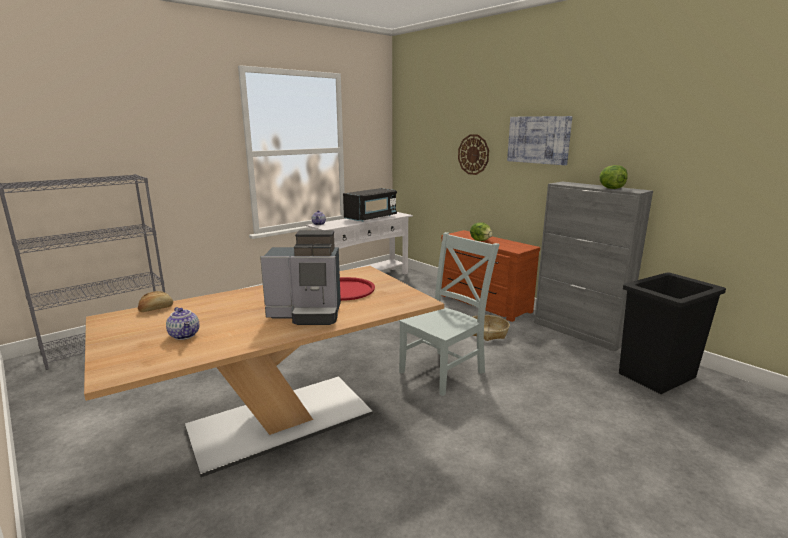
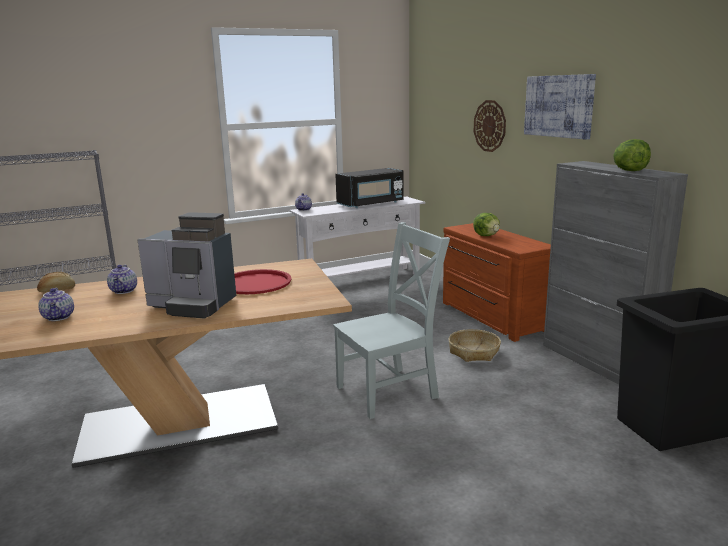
camera: 15 degrees right, 0 degrees up
(227, 305) = (124, 291): none -> teapot

